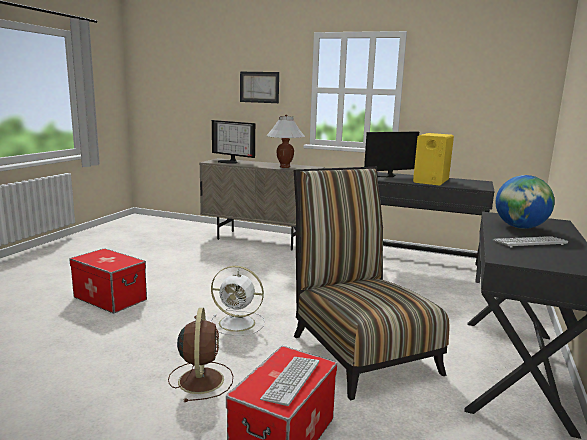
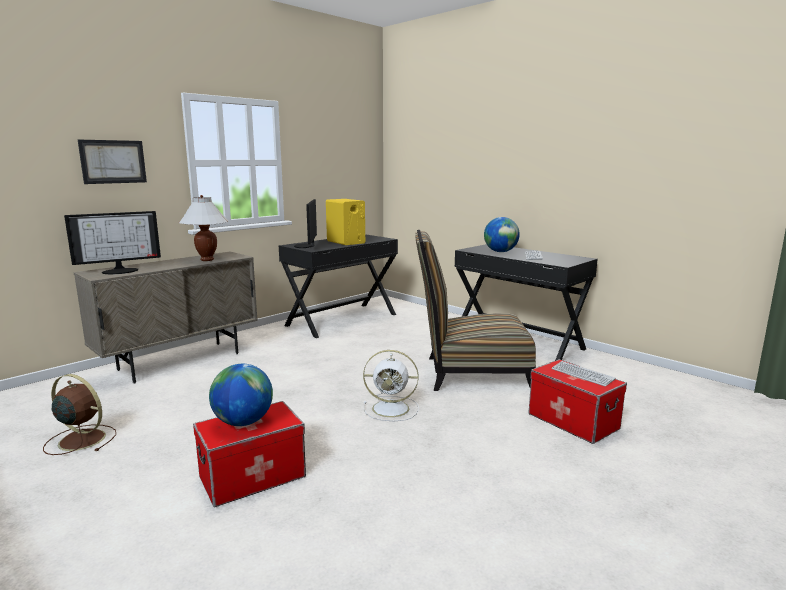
camera: 65 degrees left, 0 degrees up
(107, 258) = (243, 422): none -> globe
(201, 379) = (486, 440): brown fan -> brown fan (80, 439)
(238, 323) = (392, 408): white fan -> white fan turned 60 degrees clockwise

